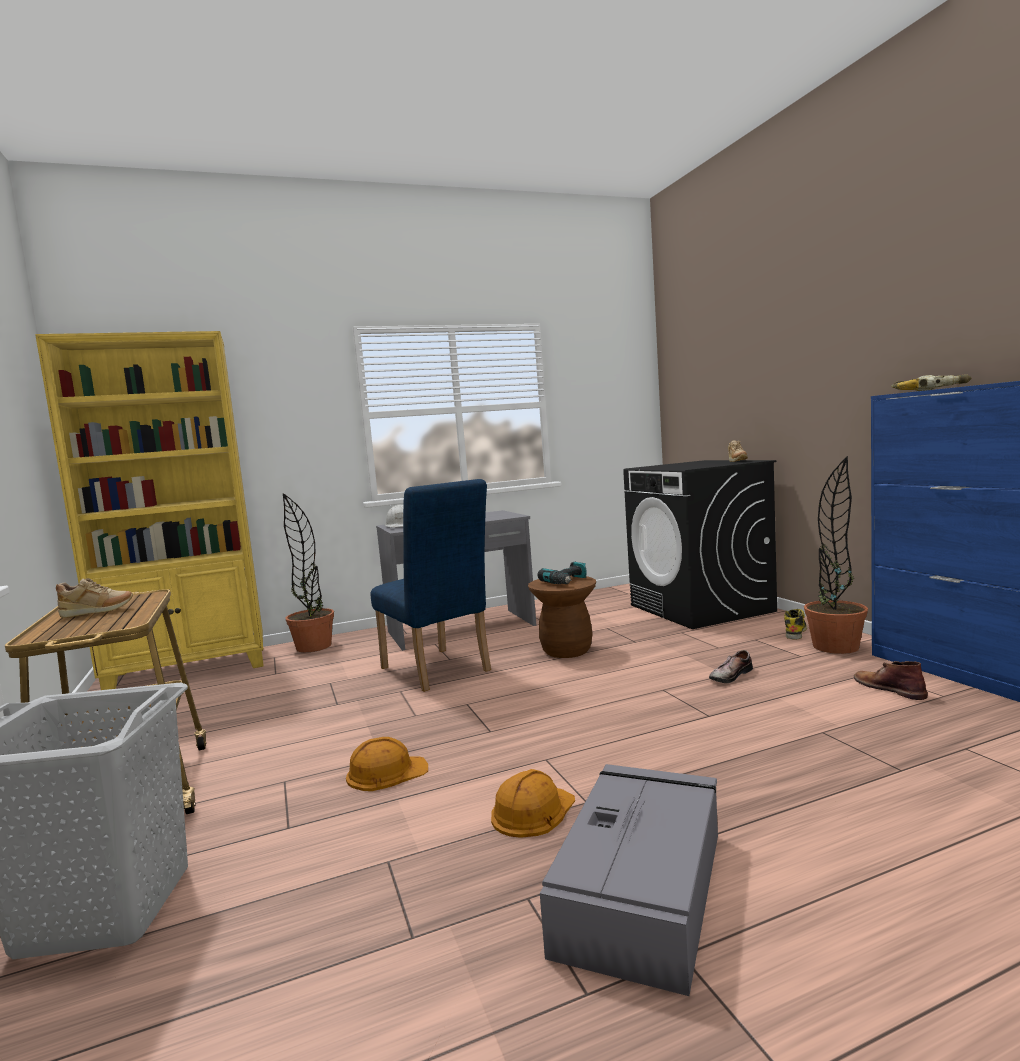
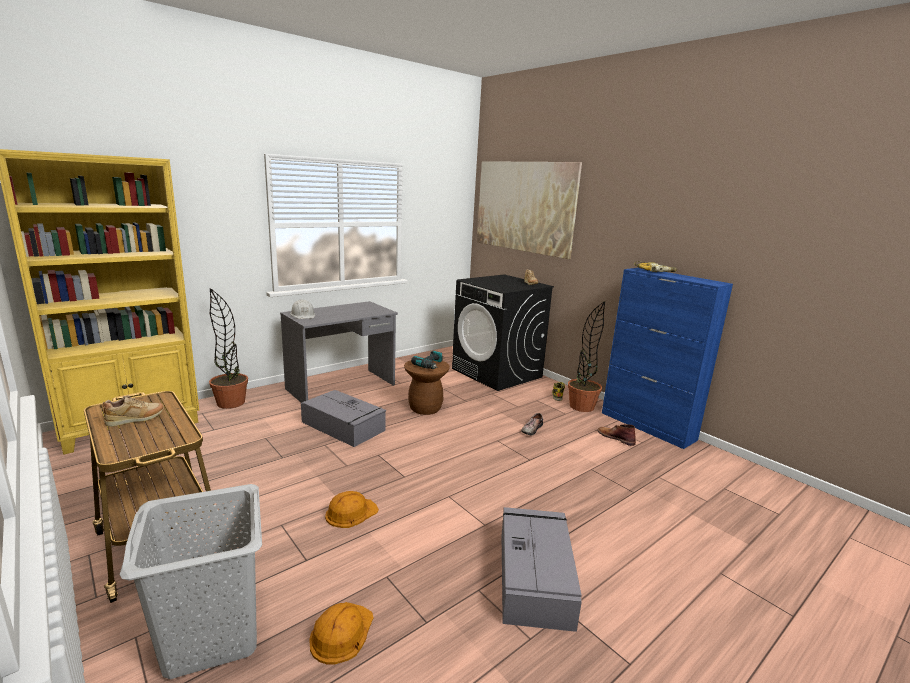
camera: 20 degrees left, 10 degrees up
(438, 671) = (344, 427): blue chair -> grey storage box
(532, 811) = (456, 533): orange hard hat -> orange hard hat (341, 633)
(721, 353) = (524, 207): none -> picture

